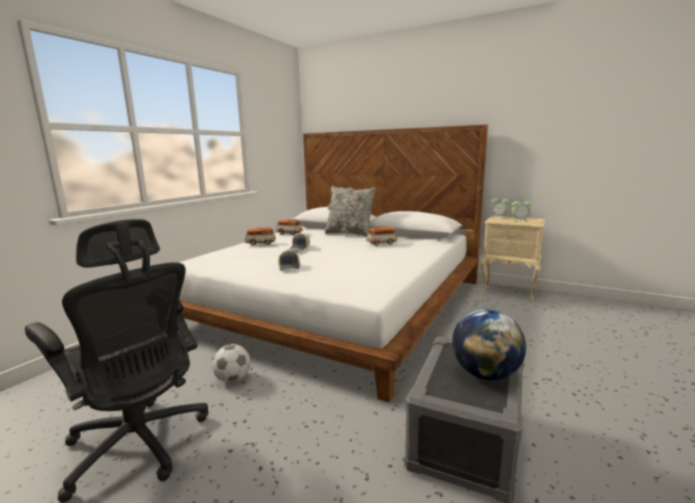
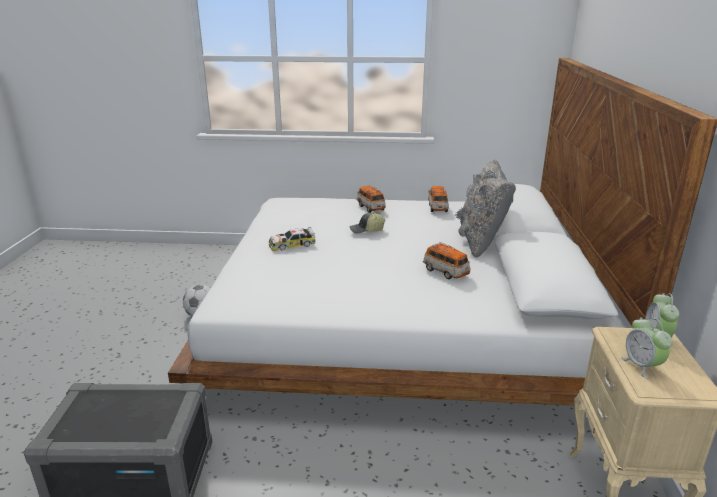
camera: 65 degrees right, 10 degrees up
(139, 448) = (111, 314): office chair -> none
(289, 267) = (292, 244): cap -> toy car
(485, 374) = (118, 425): globe -> none

